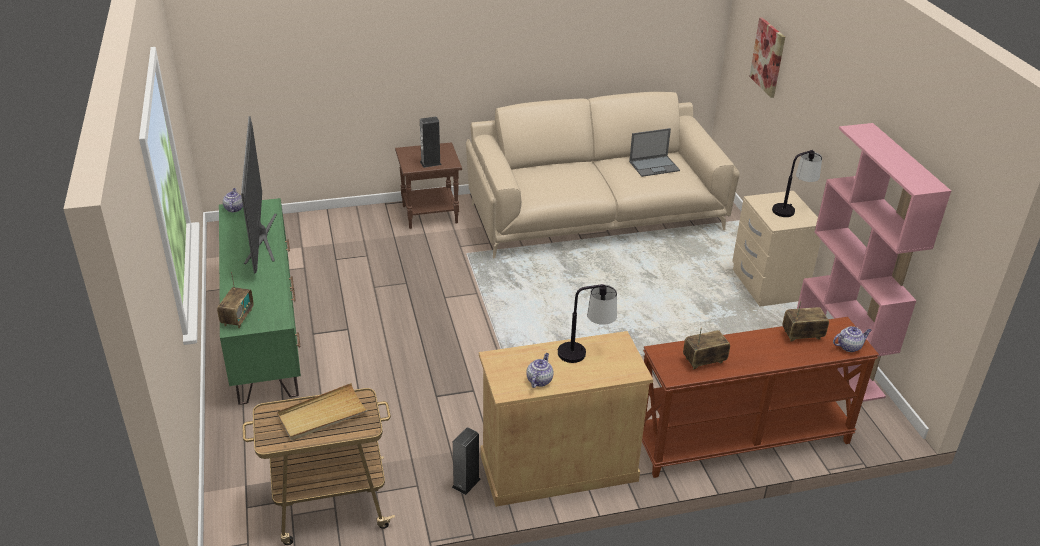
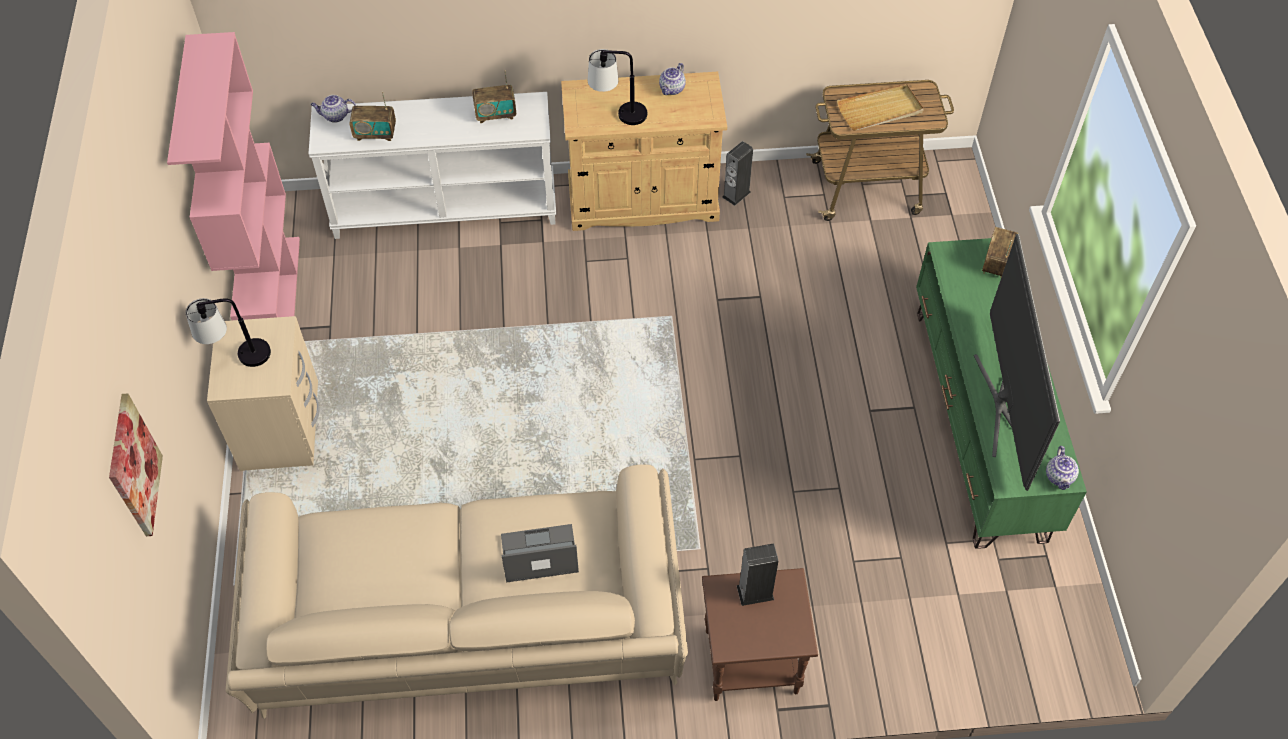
camera: 170 degrees left, 20 degrees up
(654, 166) = (365, 567): laptop -> laptop (538, 554)
(742, 441) = (446, 208): brown console table -> white console table

